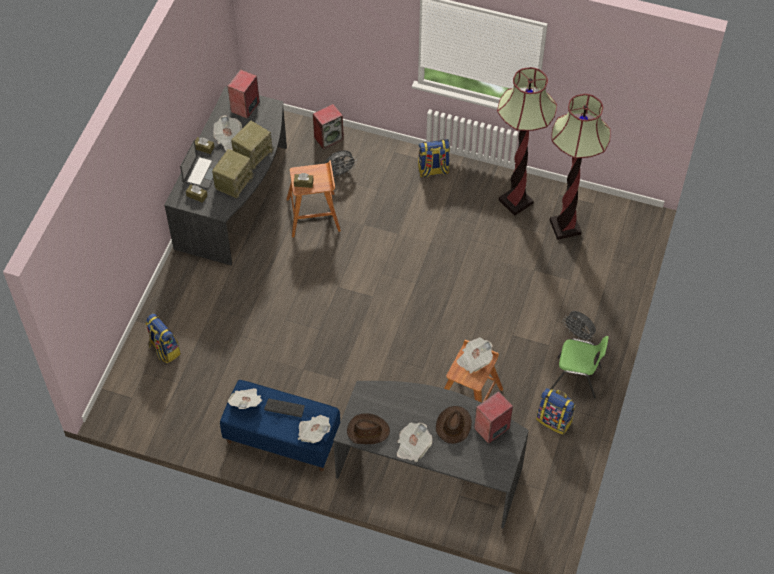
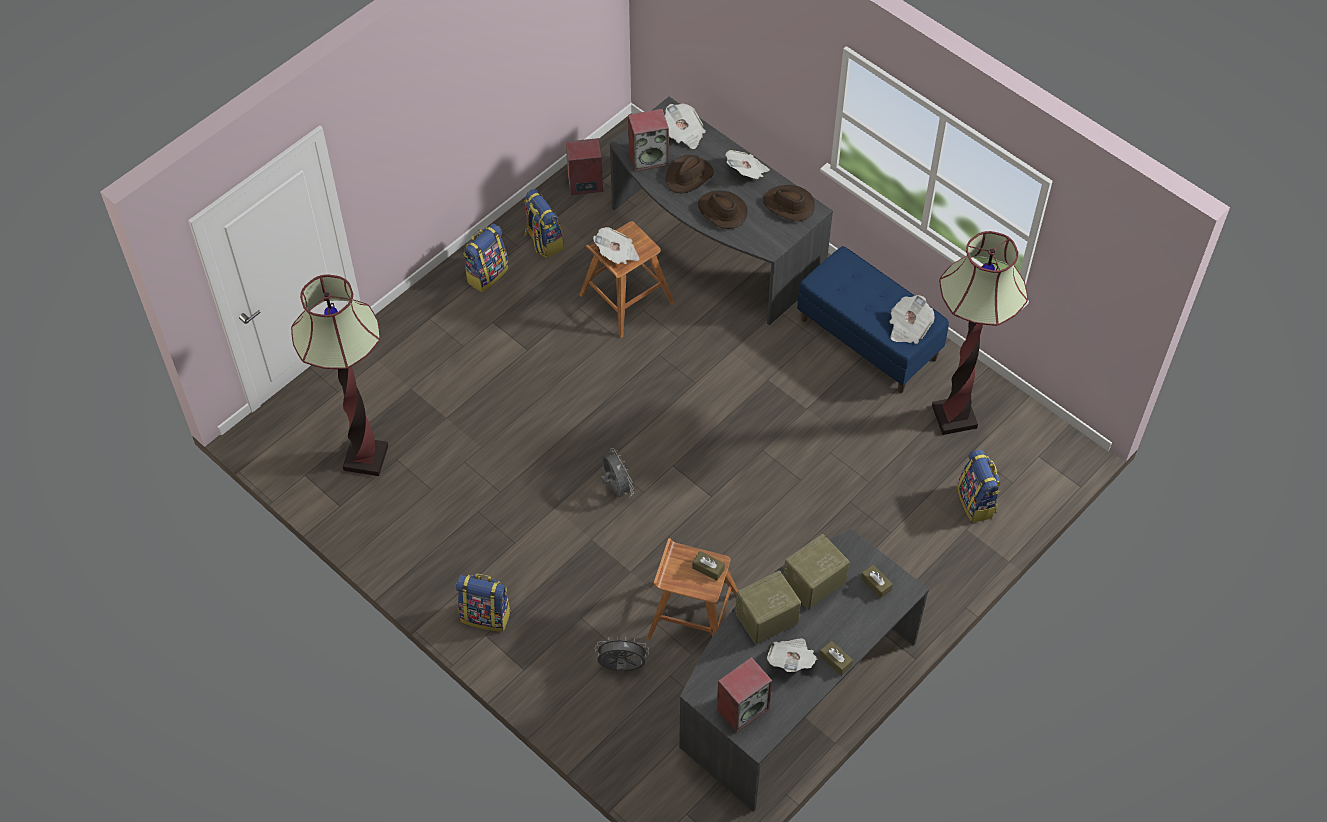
camera: 155 degrees left, 0 degrees up
(202, 172) = (853, 619): laptop -> none
(284, 408) = (865, 304): keyboard -> none
(313, 433) = (843, 266): newspaper -> newspaper (684, 134)
(329, 138) = (607, 736): speaker -> speaker (585, 184)
(414, 405) = (722, 211): none -> brown hat
(515, 202) = (404, 520): floor lamp -> floor lamp (954, 417)
(576, 378) = (486, 274): green chair -> backpack
(578, 334) = (448, 320): grey fan -> grey fan (616, 487)

